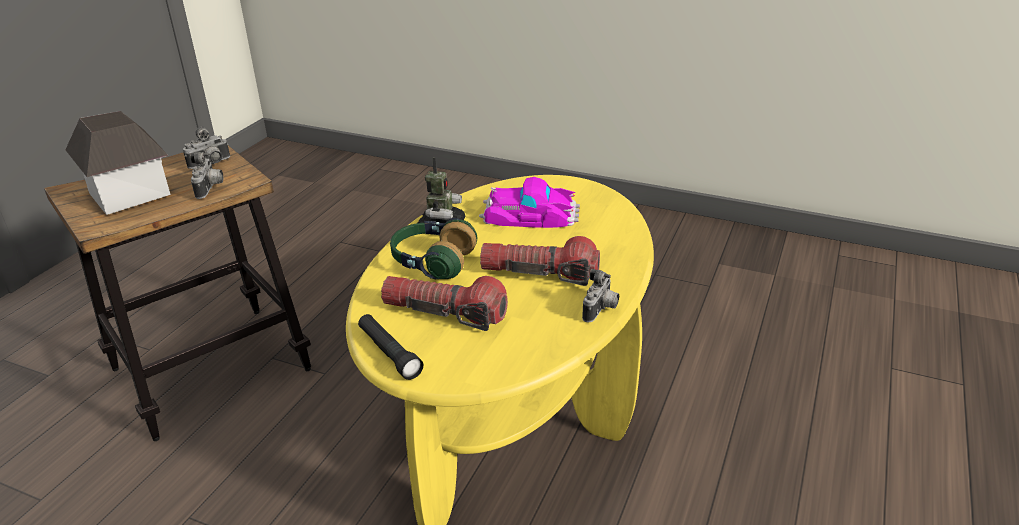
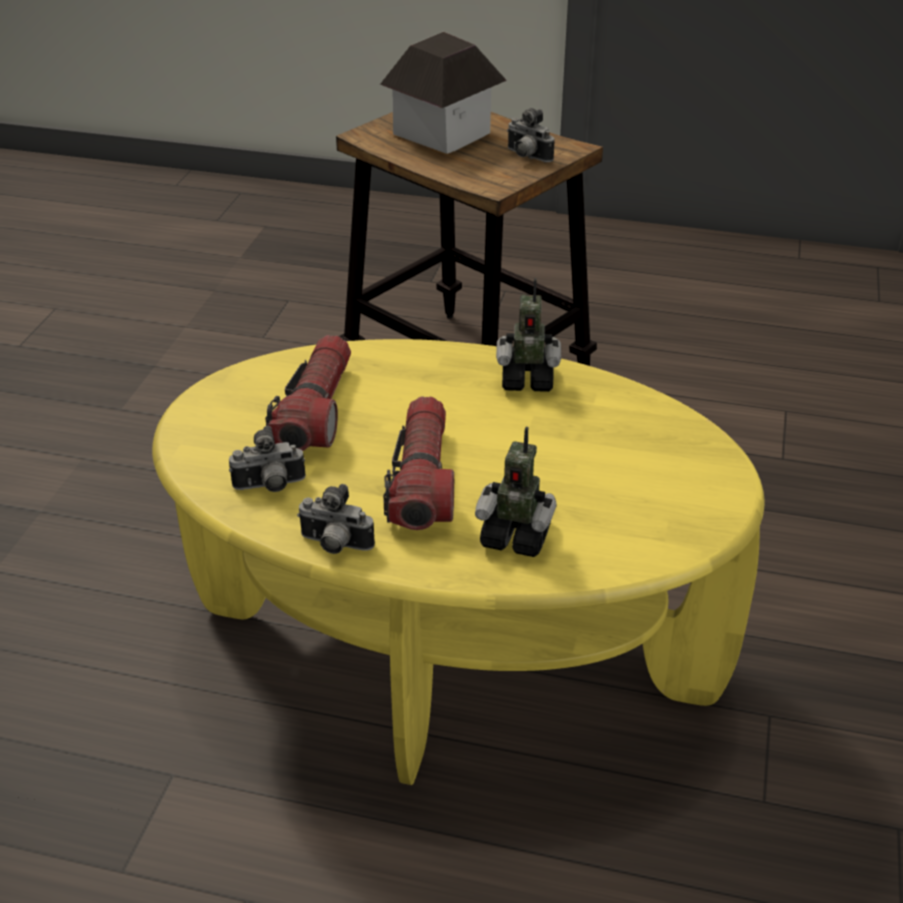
camera: 80 degrees right, 5 degrees up
(210, 189) = (468, 172): camera -> camera (270, 487)
(389, 353) = (233, 383): black flashlight -> none
(432, 262) = (432, 385): headphones -> none
(529, 215) = (594, 455): toy car -> none
(599, 246) = (516, 536): none -> toy robot

